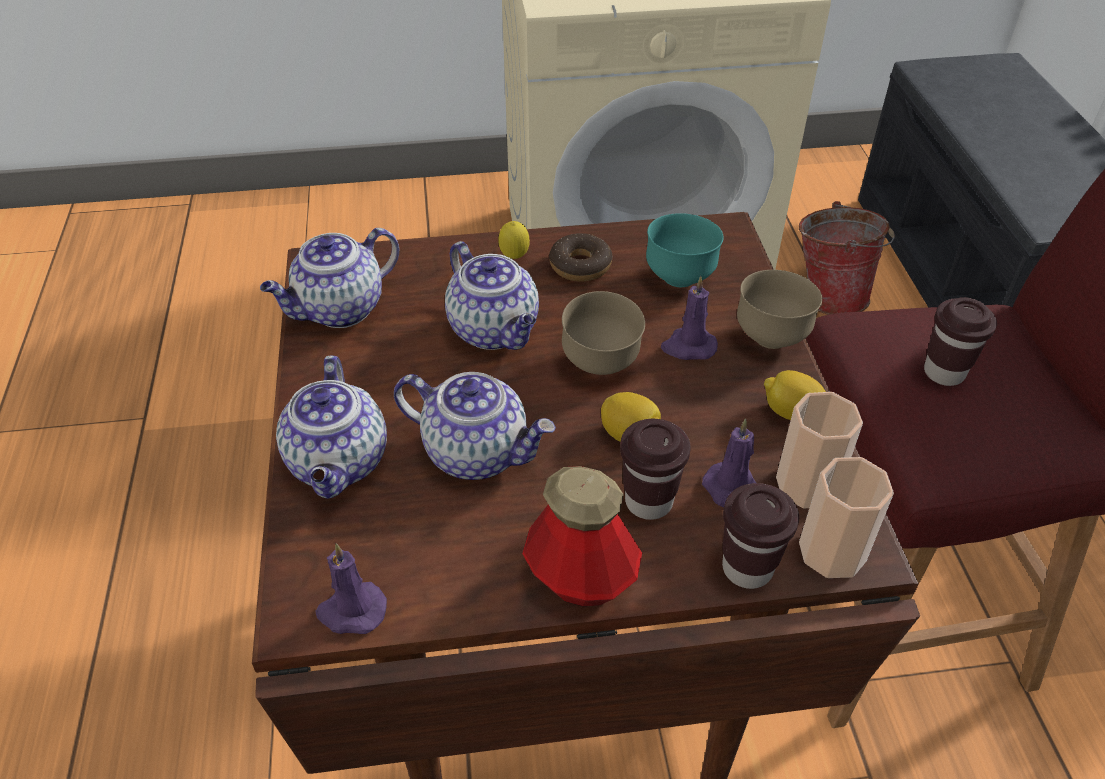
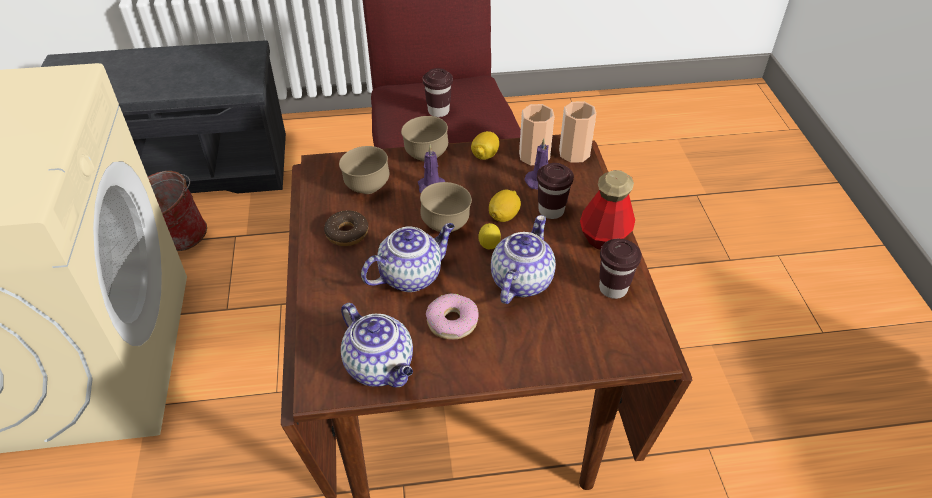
camera: 90 degrees left, 0 degrees up
(339, 464) = (535, 348): teapot -> none
(351, 611) = (642, 329): purple candle -> none
(403, 374) = (452, 321): none -> donut
(514, 258) = (333, 267): lemon -> lemon (489, 247)
(679, 278) = (367, 188): turquoise bowl -> brown bowl
(747, 568) = (588, 180): brown cup -> brown cup (613, 288)

